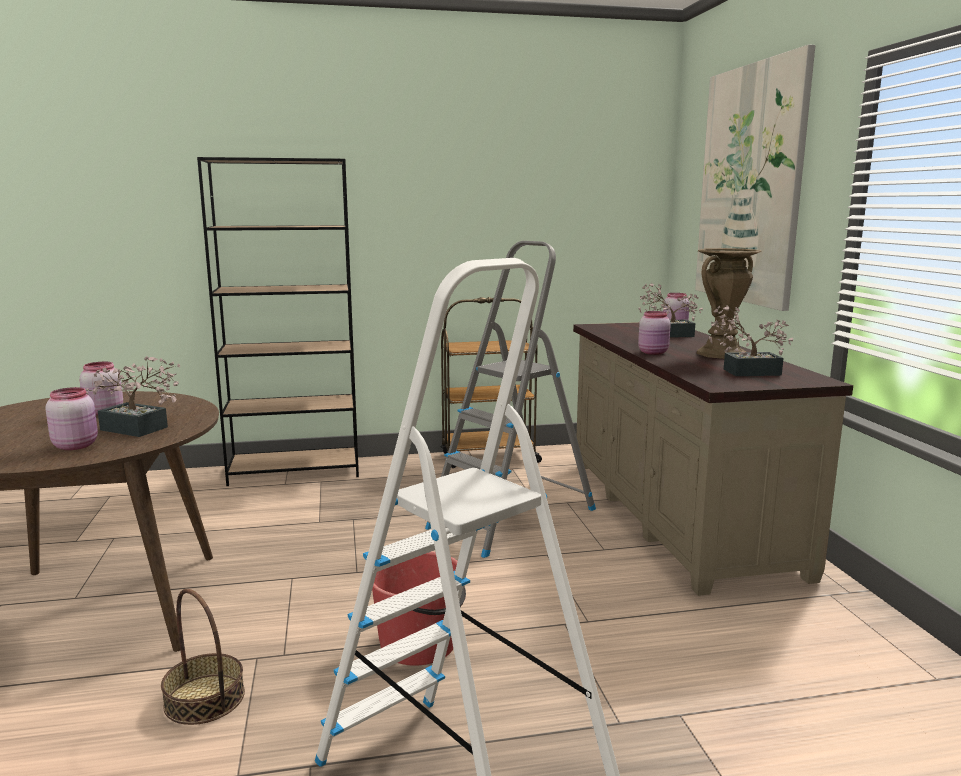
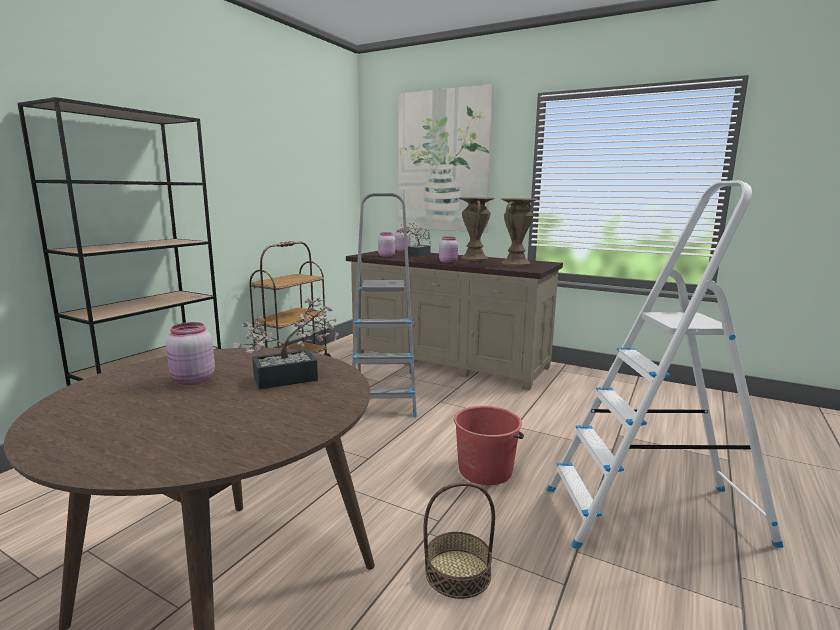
camera: 50 degrees left, 0 degrees up
(76, 445) = (293, 403): pink jar -> pink jar (386, 256)
(745, 372) = (515, 264): potted plant -> brown vase

